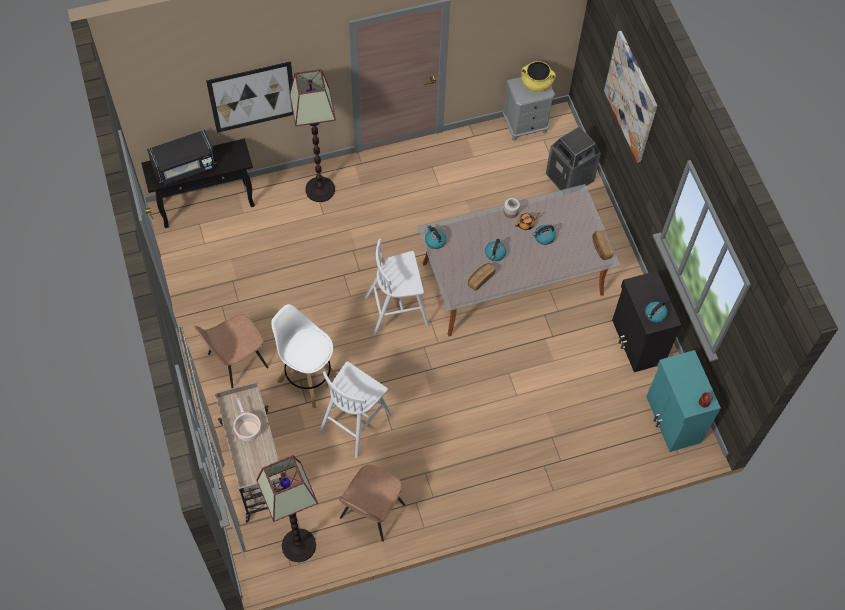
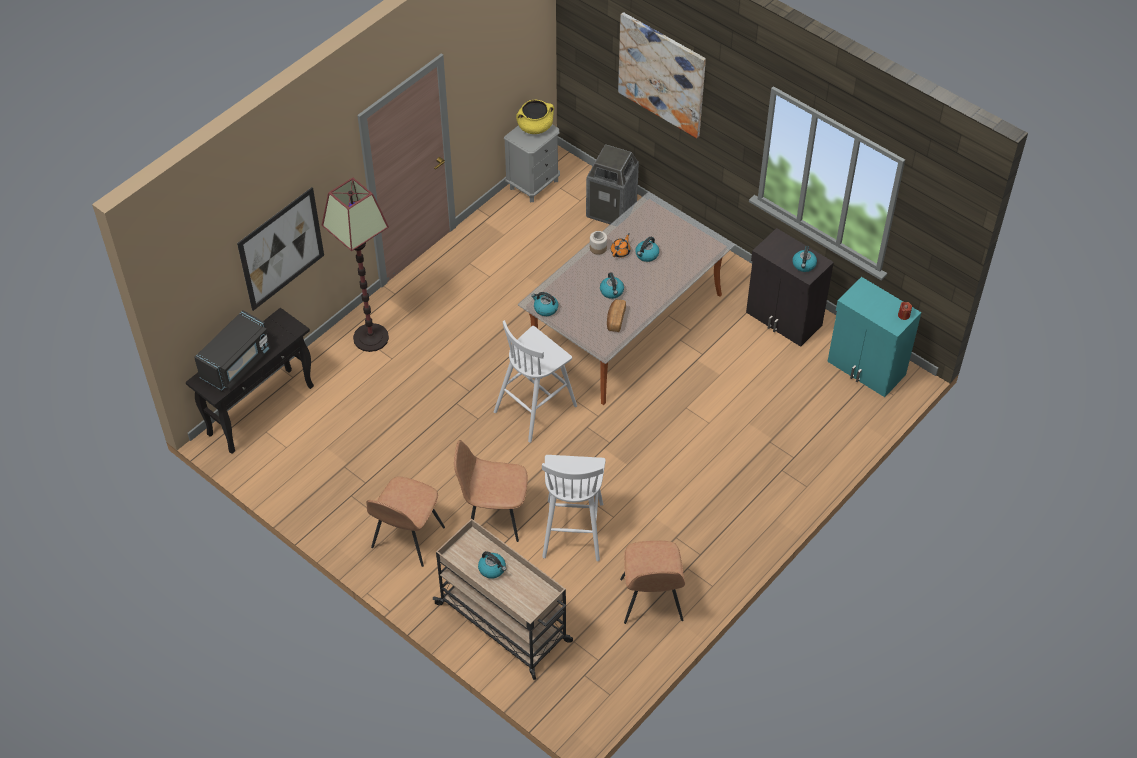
camera: 30 degrees left, 10 degrees down
(247, 429) = (492, 569): cooking pot -> kettle
(298, 545) = (602, 671): floor lamp -> none
(308, 379) = (494, 516): white stool -> brown chair
(601, 248) = (706, 238): bread -> none

